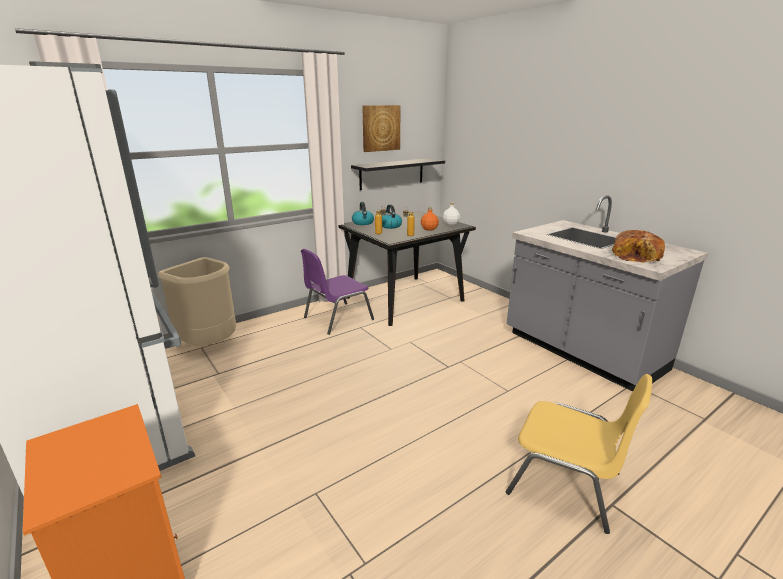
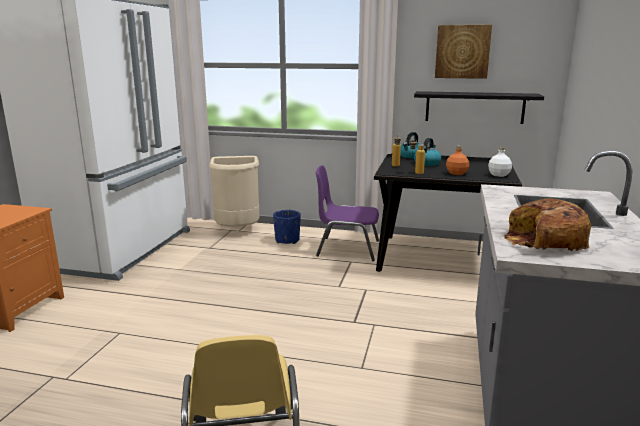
camera: 50 degrees right, 5 degrees down
(277, 333) = (287, 240): none -> blue planter

